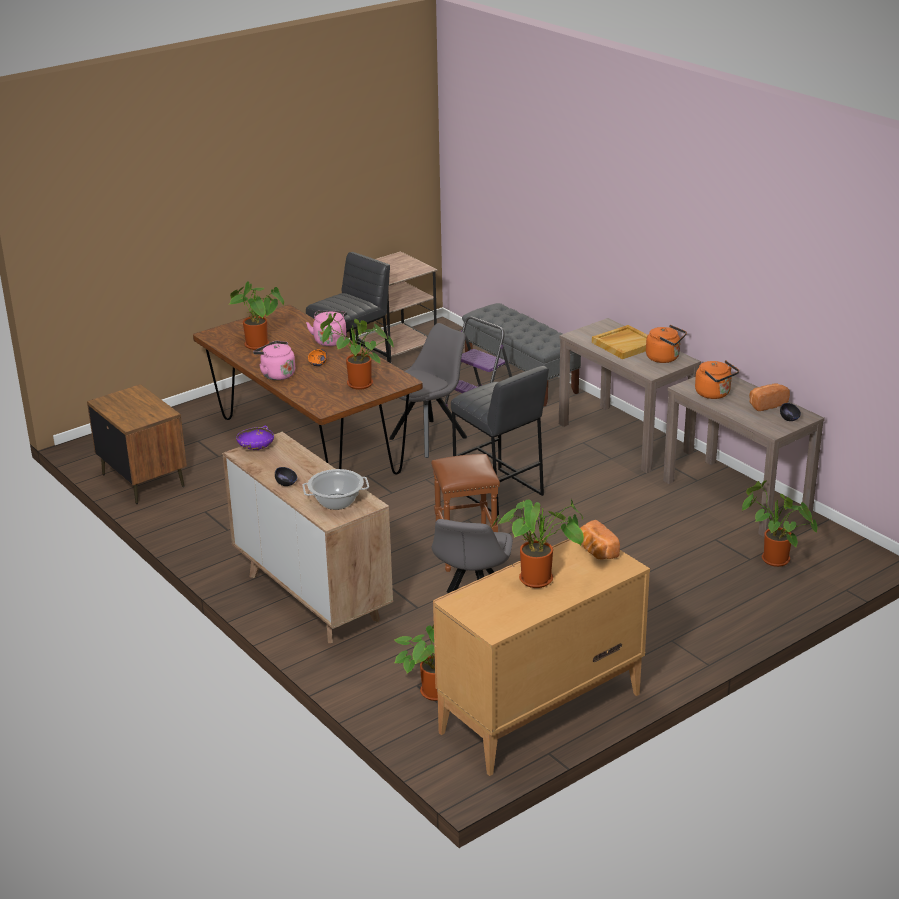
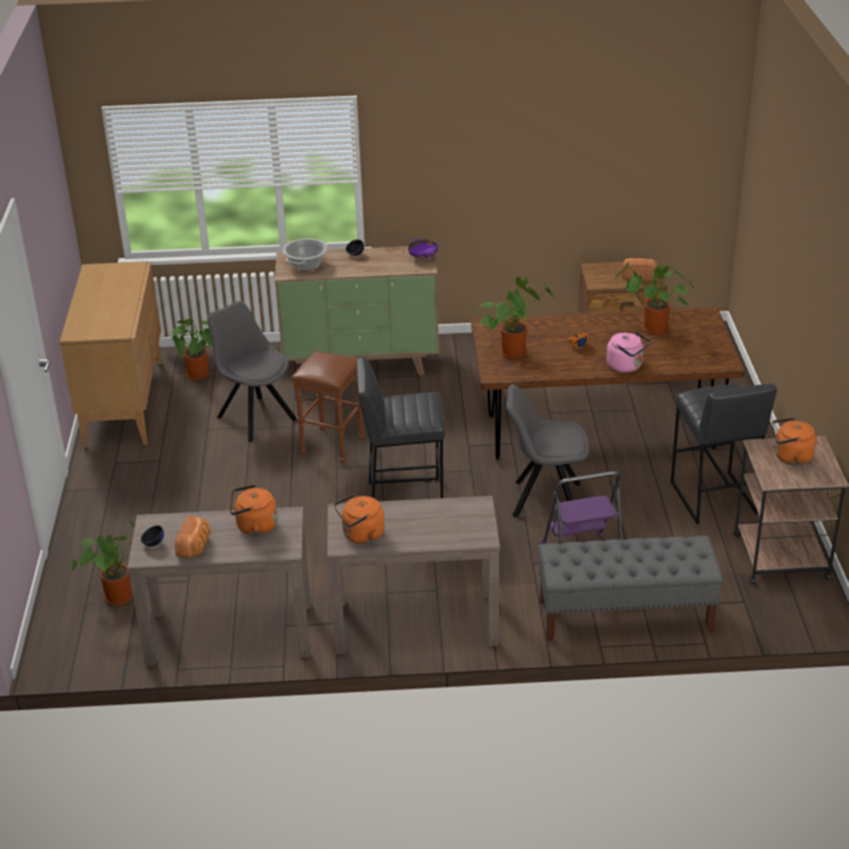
camera: 125 degrees right, 5 degrees up
(276, 374) = (580, 322): pink kettle -> none
(390, 269) = (790, 457): none -> orange kettle
(429, 438) = (546, 500): grey chair -> grey chair turned 105 degrees clockwise
(540, 579) = (112, 300): potted plant -> none
(596, 551) = (107, 330): bread -> bread (639, 275)
(625, 344) = (422, 526): beige tray -> none

